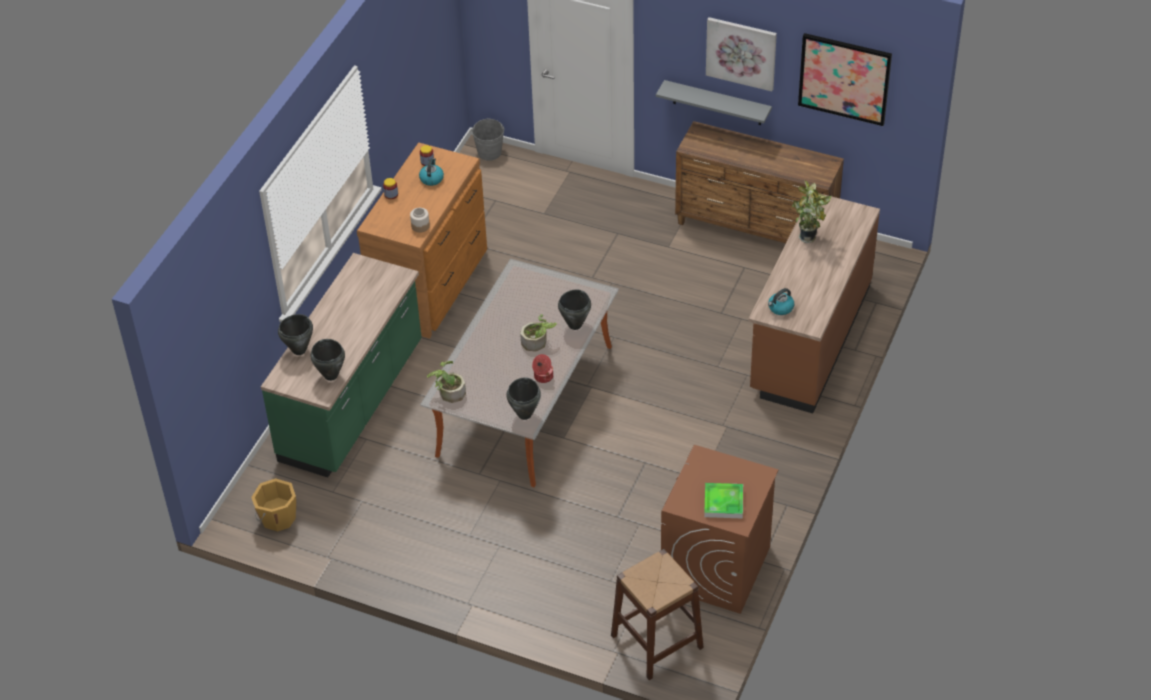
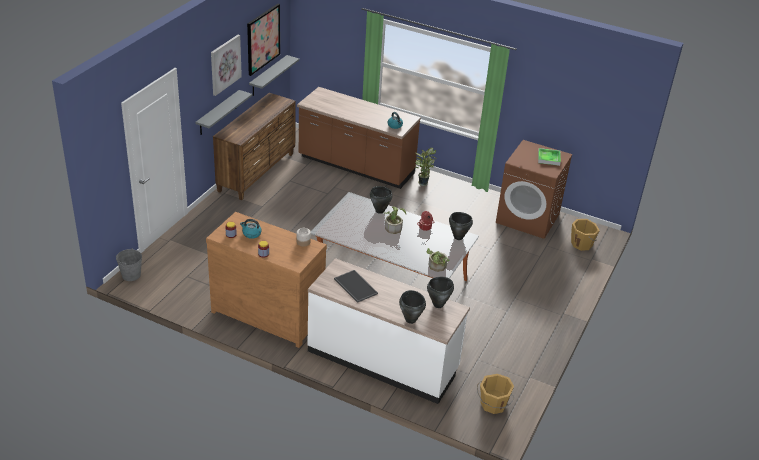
camera: 90 degrees left, 10 degrees down
(353, 403) = (383, 360): green counter -> white counter
(361, 294) = (354, 286): none -> tray
(657, 641) = (582, 244): brown stool -> orange bucket
(809, 238) = (338, 109): potted plant -> potted plant (423, 182)
(852, 137) = (268, 76): none -> grey shelf

